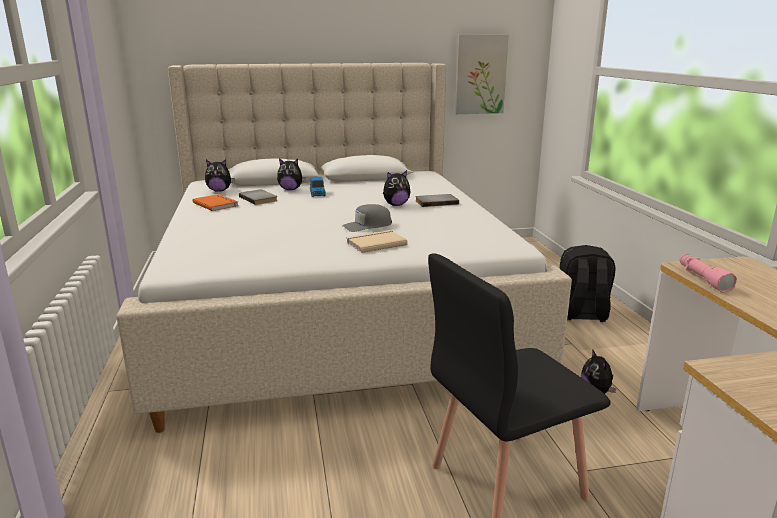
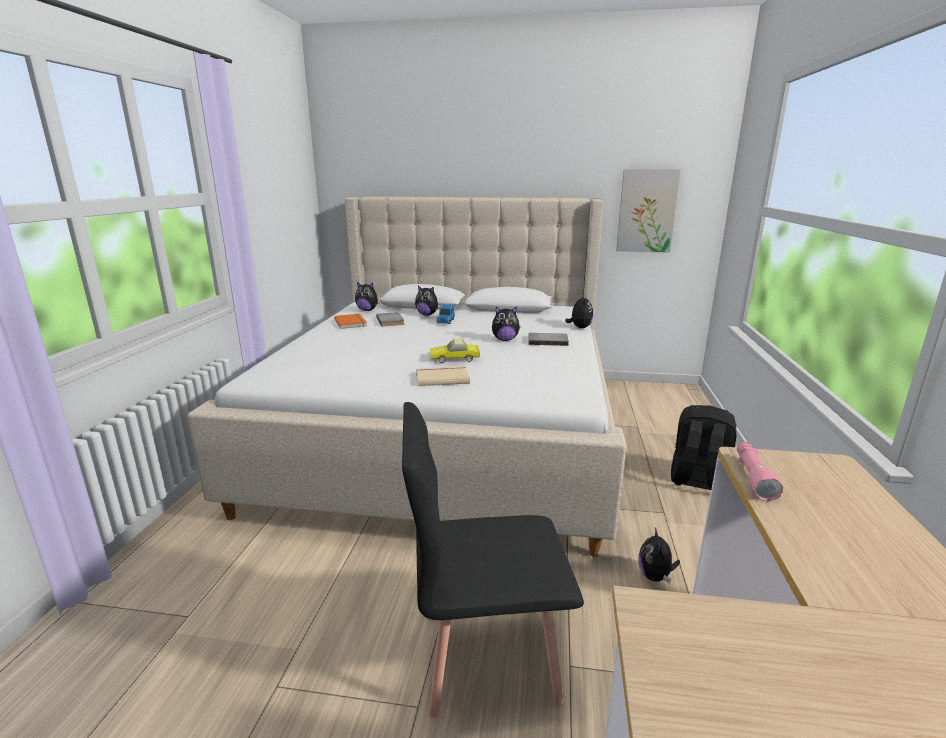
camera: 20 degrees right, 0 degrees up
(367, 225) = (455, 358): grey cap -> toy car
(451, 188) = (579, 327): none -> plush toy

